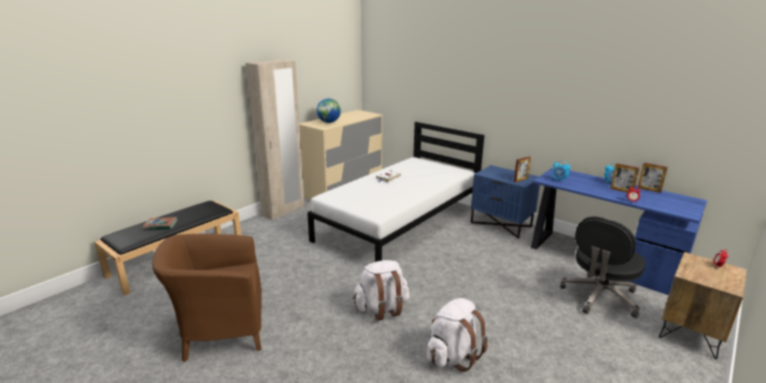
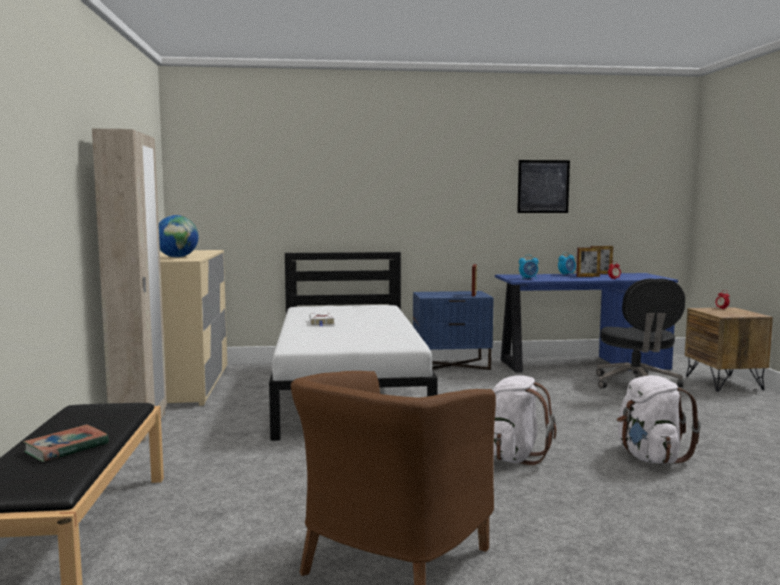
camera: 45 degrees left, 15 degrees down
(610, 100) = (543, 186): none -> picture

